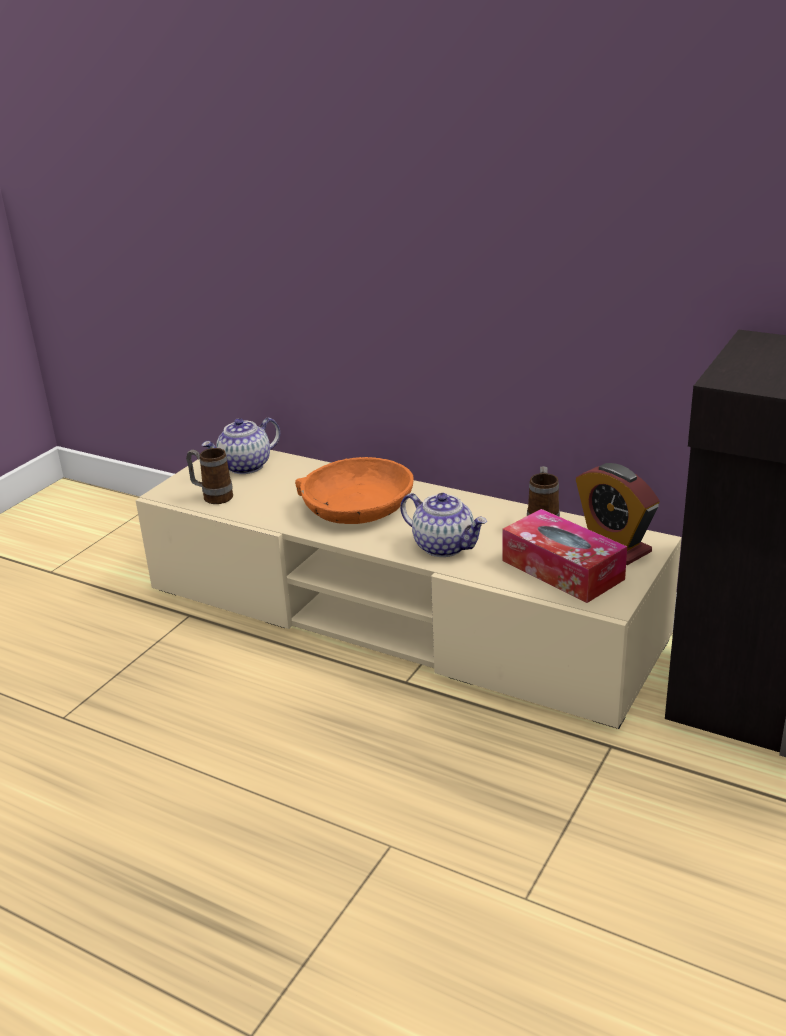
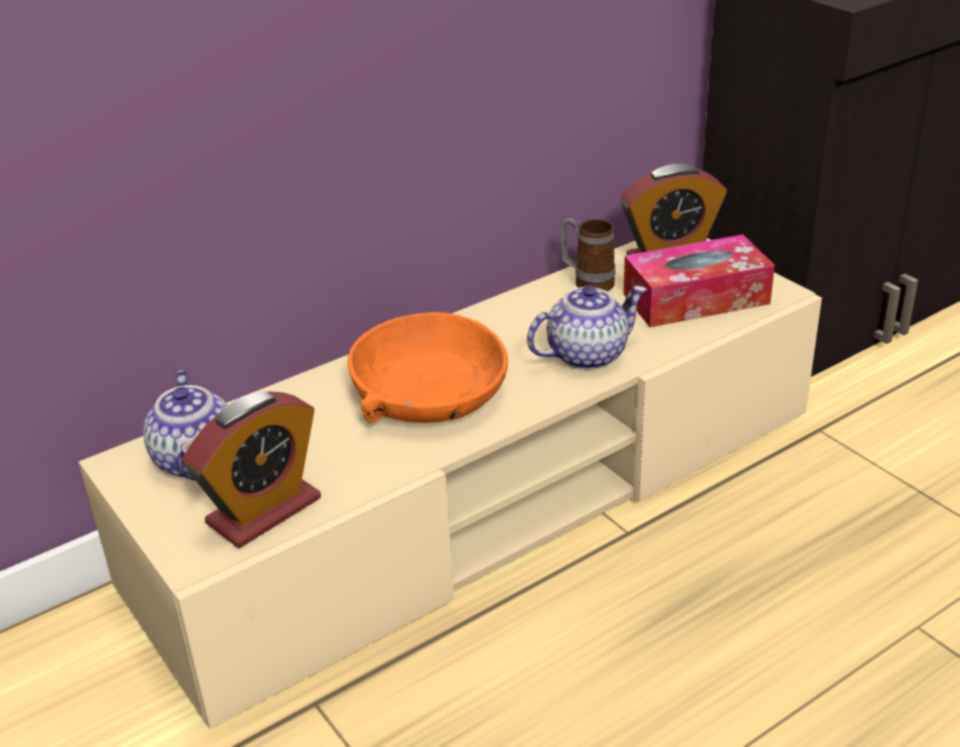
camera: 65 degrees left, 5 degrees up
(212, 497) = (264, 511): mug -> alarm clock

